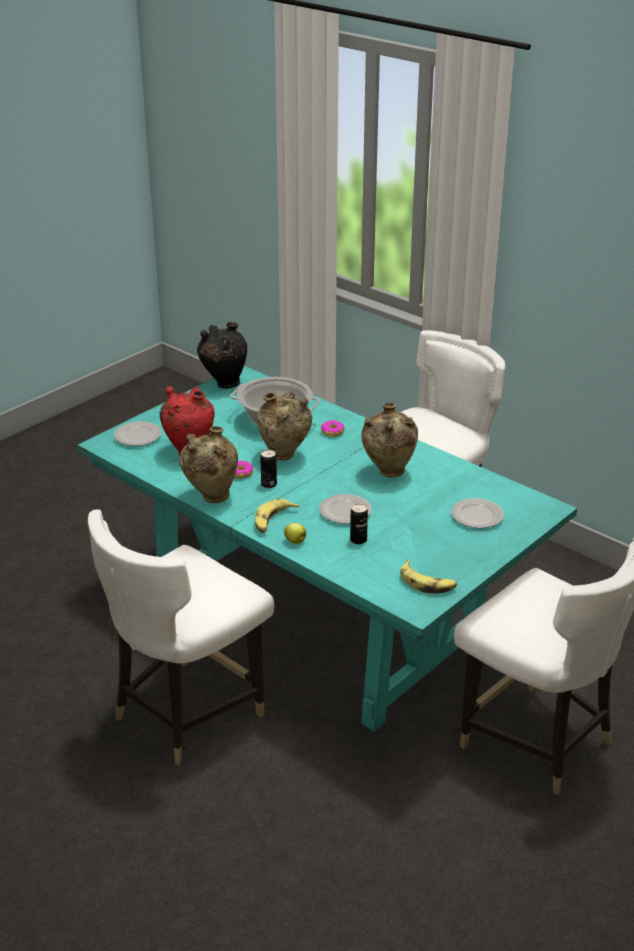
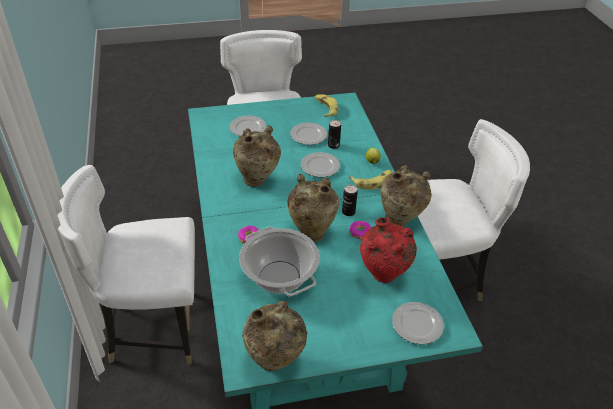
camera: 145 degrees left, 10 degrees up
(224, 384) = (275, 363): black vase -> beige vase
(400, 539) = (309, 135): none -> plate

